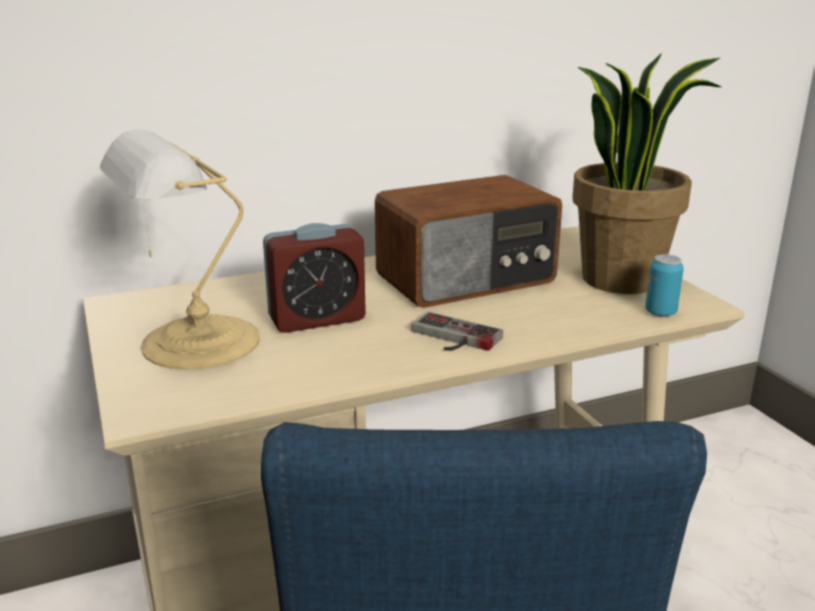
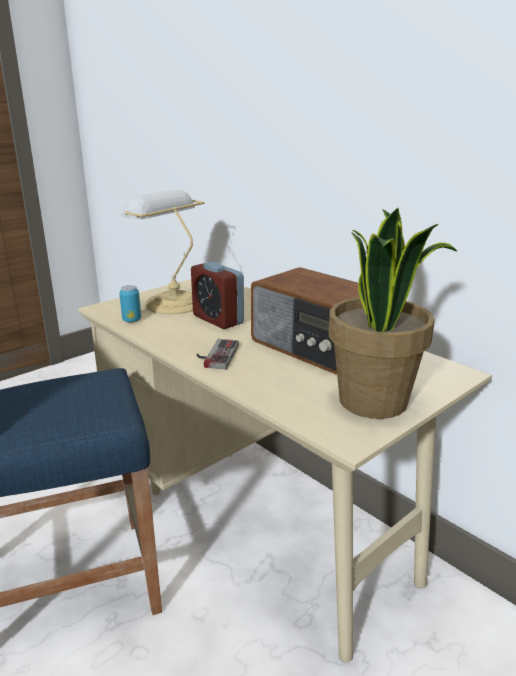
camera: 70 degrees right, 0 degrees up
(660, 312) = (314, 422): can -> can (131, 320)

